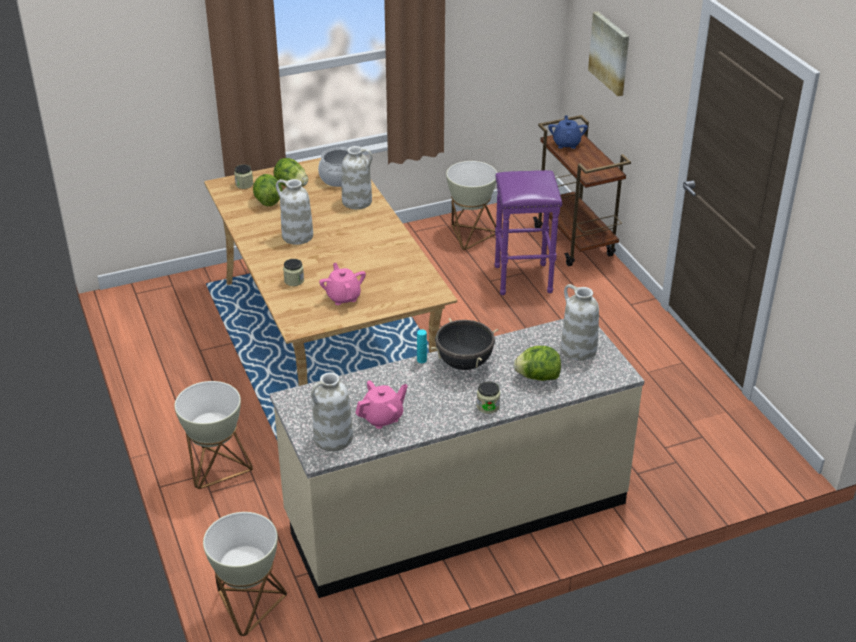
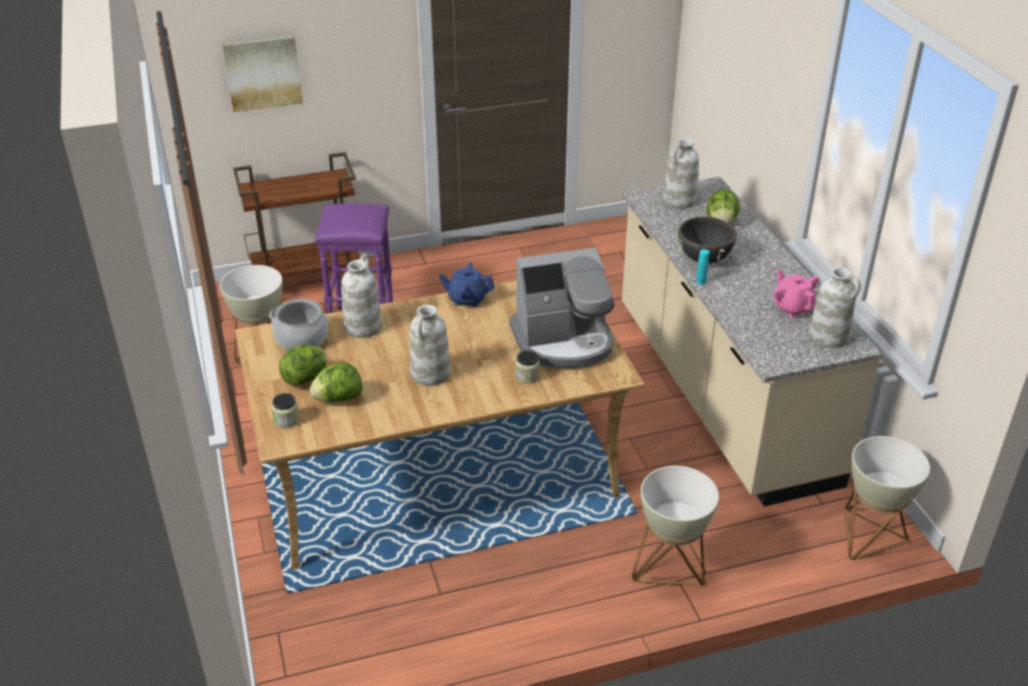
camera: 85 degrees left, 0 degrees up
(343, 297) = (563, 341): pink teapot -> coffee machine
(488, 406) = (766, 250): jar -> none
(566, 144) = (267, 193): blue teapot -> blue teapot (467, 299)

